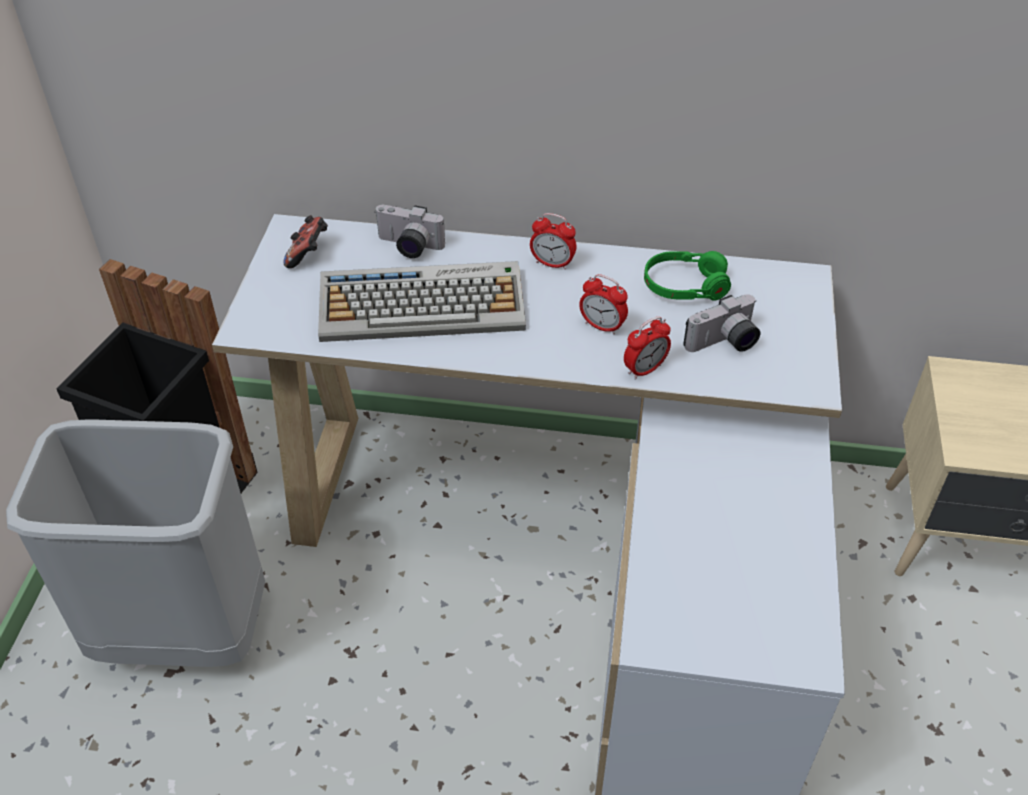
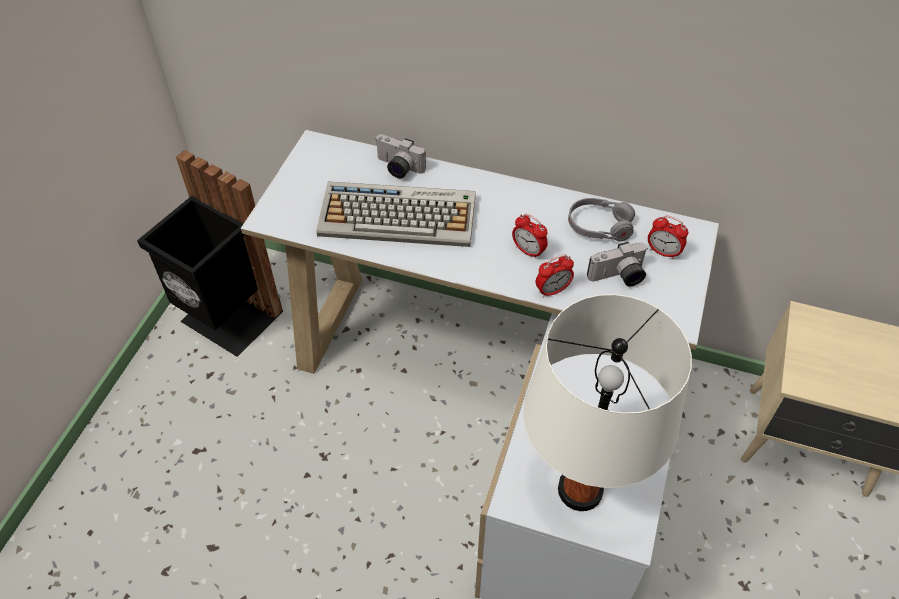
camera: 10 degrees right, 5 degrees up
(186, 632) = (212, 423): grey trash can -> none
(309, 254) = (324, 165): game controller -> none
(552, 263) = (502, 195): alarm clock -> alarm clock (663, 252)
(685, 286) = (599, 226): green headphones -> grey headphones
(733, 615) = (580, 491): none -> white table lamp

